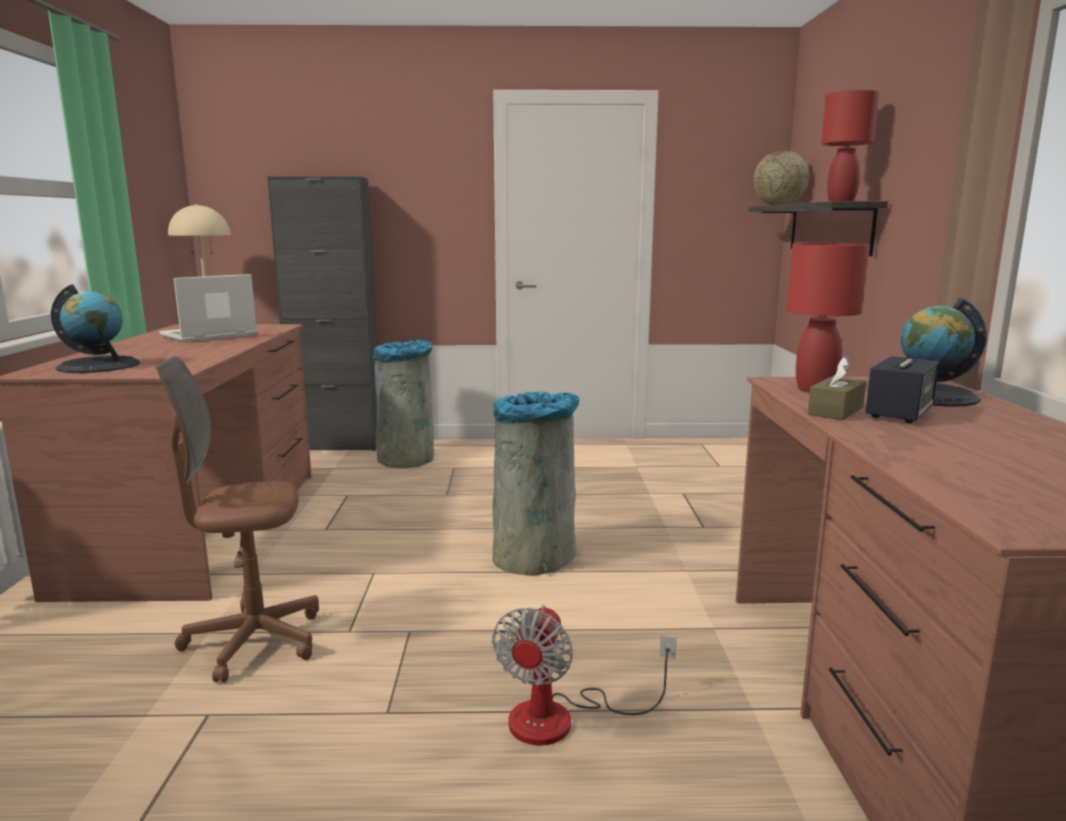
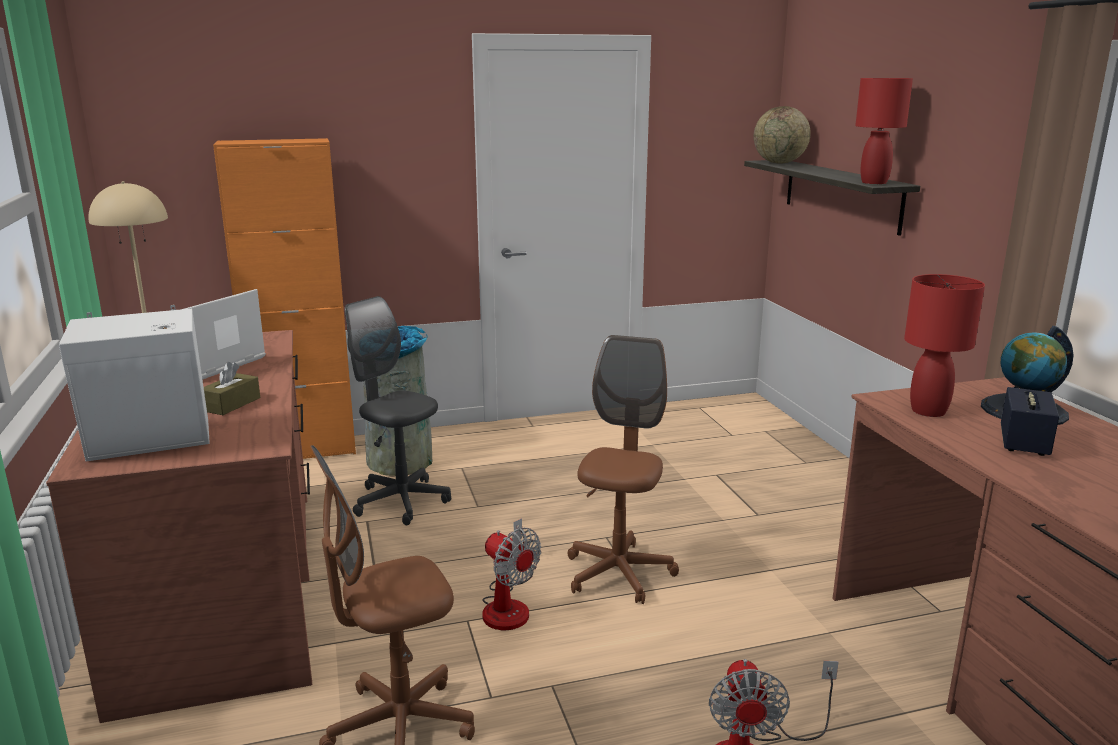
camera: 15 degrees left, 5 degrees up
(99, 365) = (152, 441): globe -> white speaker
(337, 445) = (305, 451): black cabinet -> orange cabinet
(385, 485) = (401, 501): none -> grey office chair
(418, 566) = (509, 605): none -> fan
(535, 555) = (618, 573): grey trash can -> brown office chair
(835, 411) = (972, 443): brown tissue box -> brown tissue box (231, 404)

